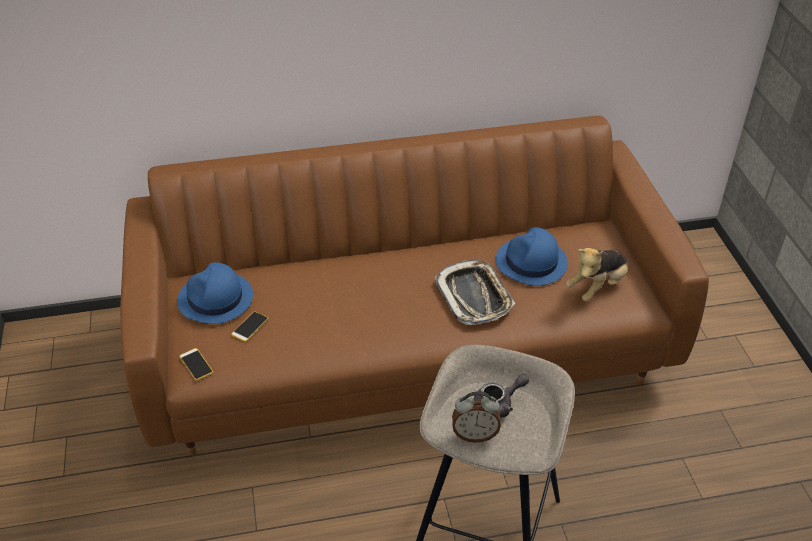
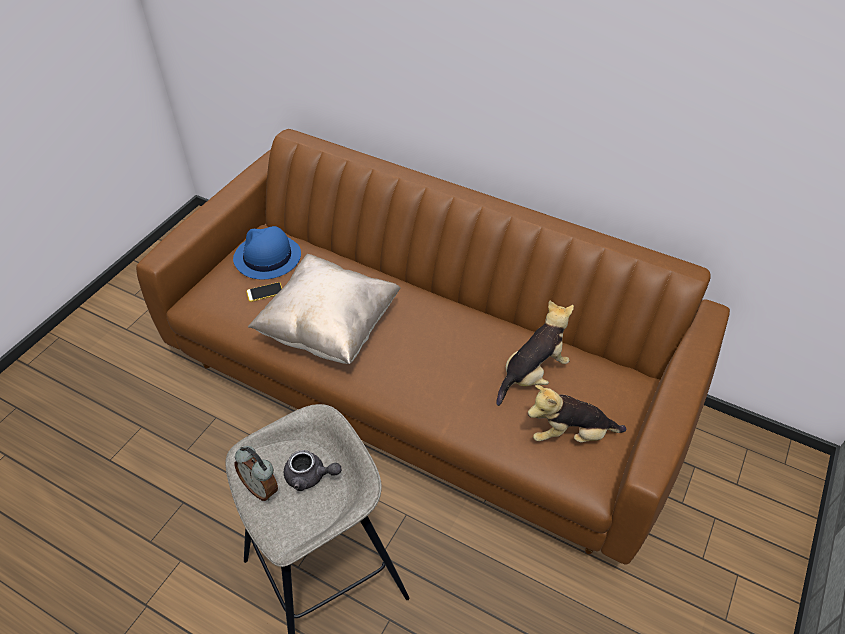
camera: 40 degrees right, 5 degrees up
(196, 364) = (203, 298): phone -> none
(342, 321) = (329, 328): none -> beige pillow
(474, 296) = (450, 373): tray -> none
(531, 263) = (532, 374): blue hat -> plush toy

